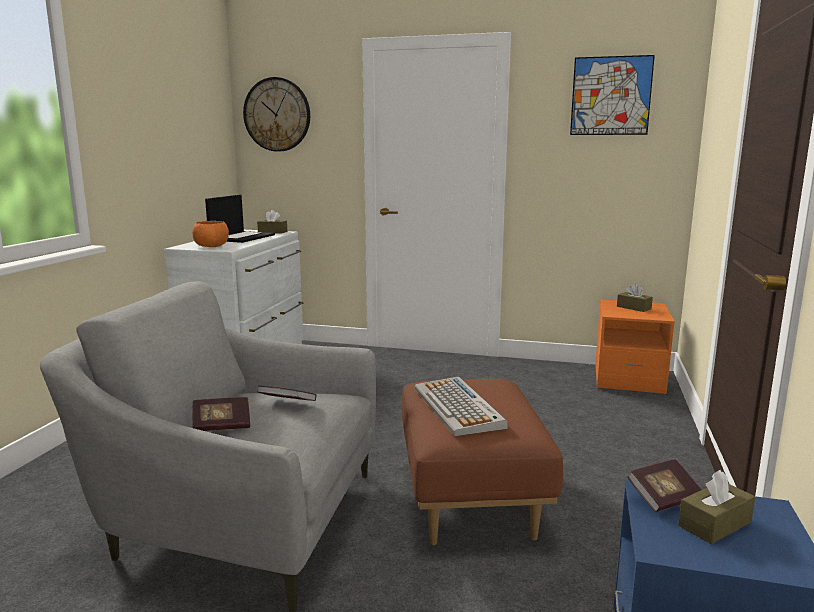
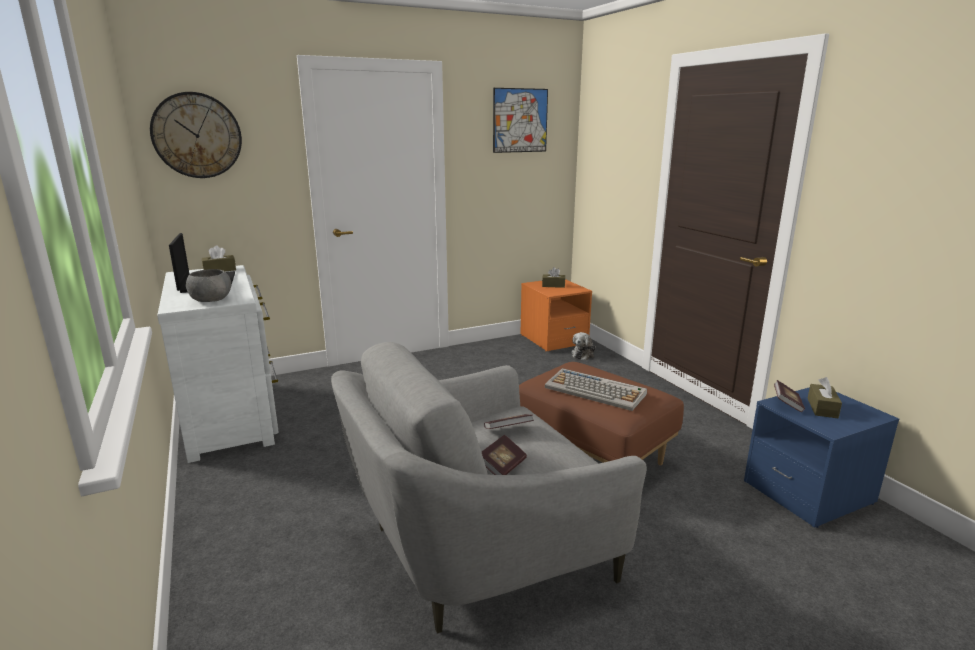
camera: 40 degrees left, 5 degrees up
(211, 246) = (211, 300): orange bowl -> grey bowl
(640, 403) = (583, 354): none -> plush toy

